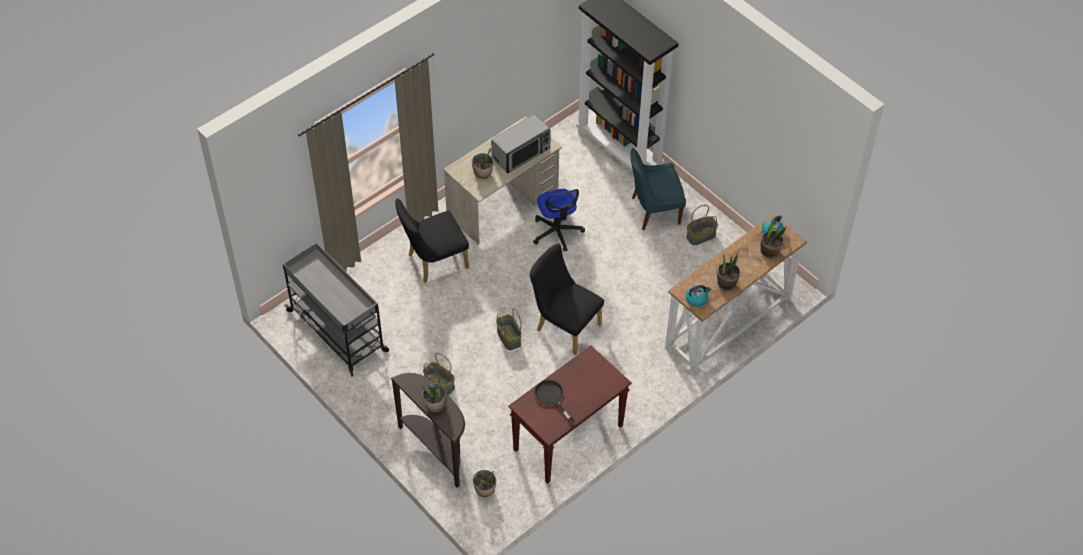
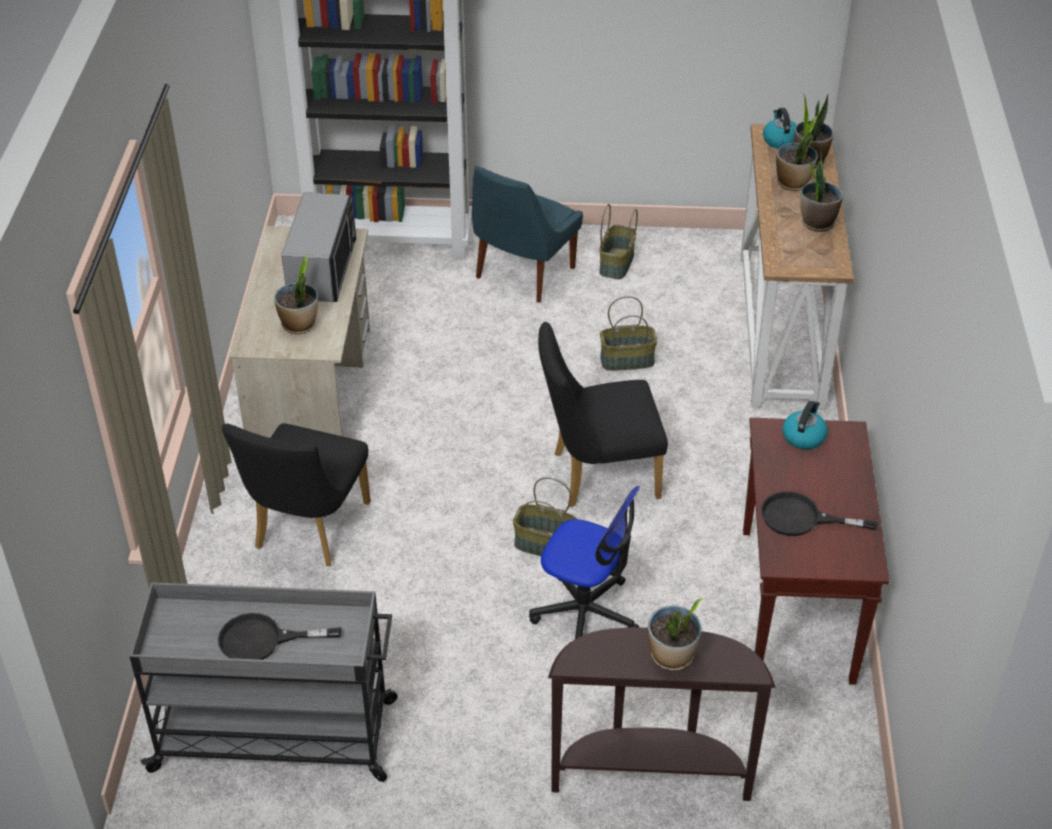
camera: 45 degrees left, 10 degrees down
(330, 291) = (262, 640): none -> black frying pan
(440, 384) = (532, 681): basket -> basket (627, 360)
(485, 490) = (791, 768): potted plant -> potted plant (793, 183)
(557, 232) = (434, 376): office chair -> office chair (585, 614)
(696, 299) = (811, 261): kettle -> kettle (803, 436)

